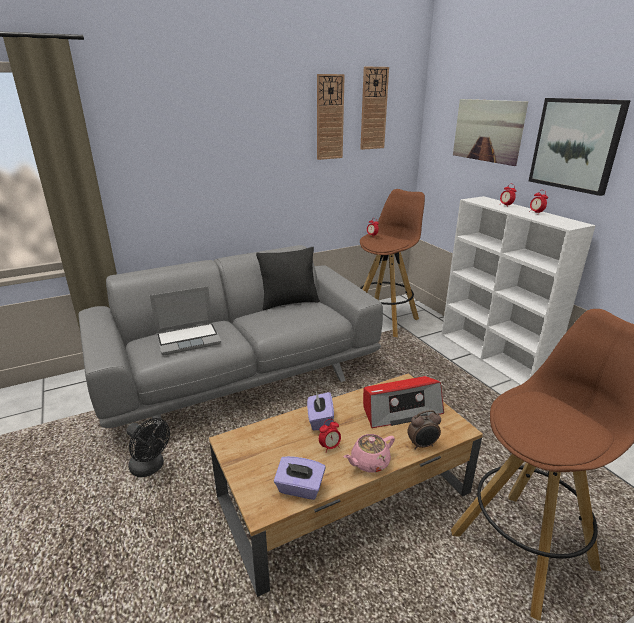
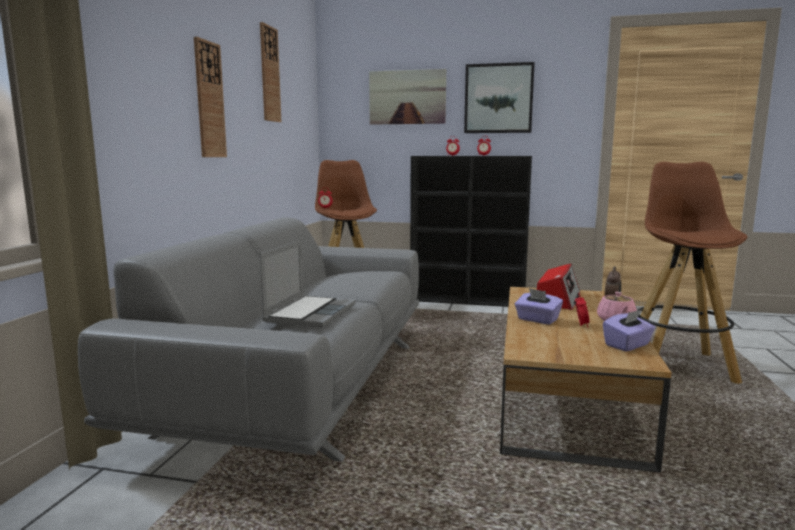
camera: 50 degrees left, 15 degrees down
(150, 468) = (392, 483): black fan -> none
(289, 303) = (316, 279): black pillow -> none
(373, 109) = (293, 74): wall clock -> wall clock (209, 100)
(493, 357) = (468, 300): white bookcase -> black bookcase

